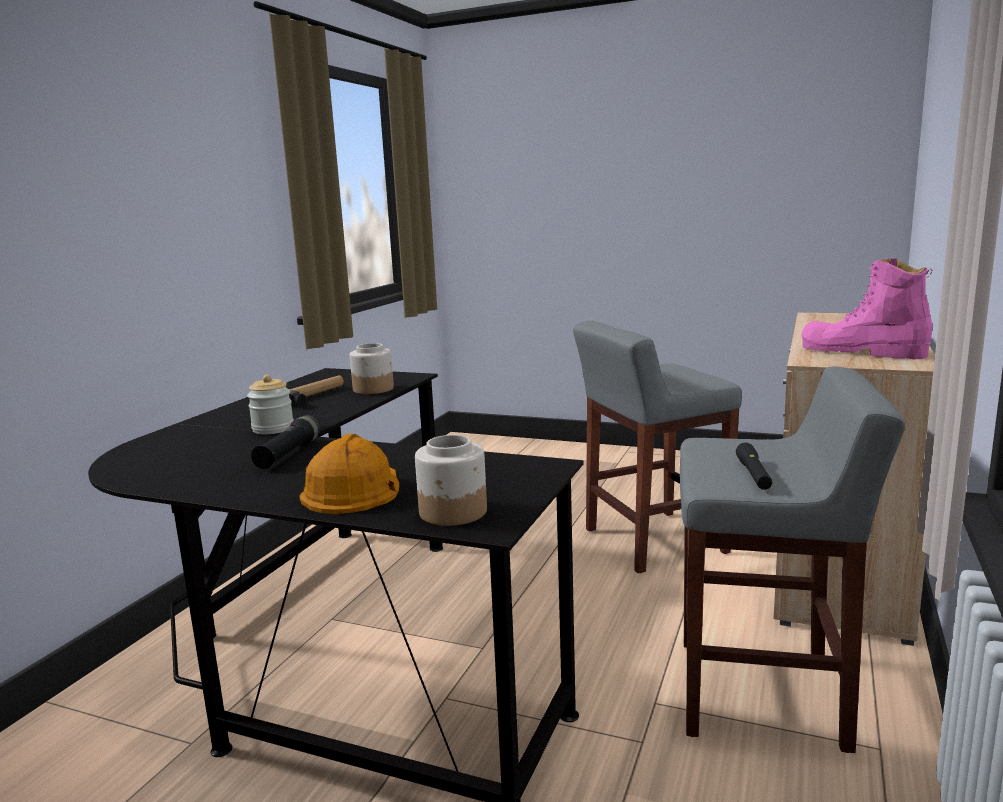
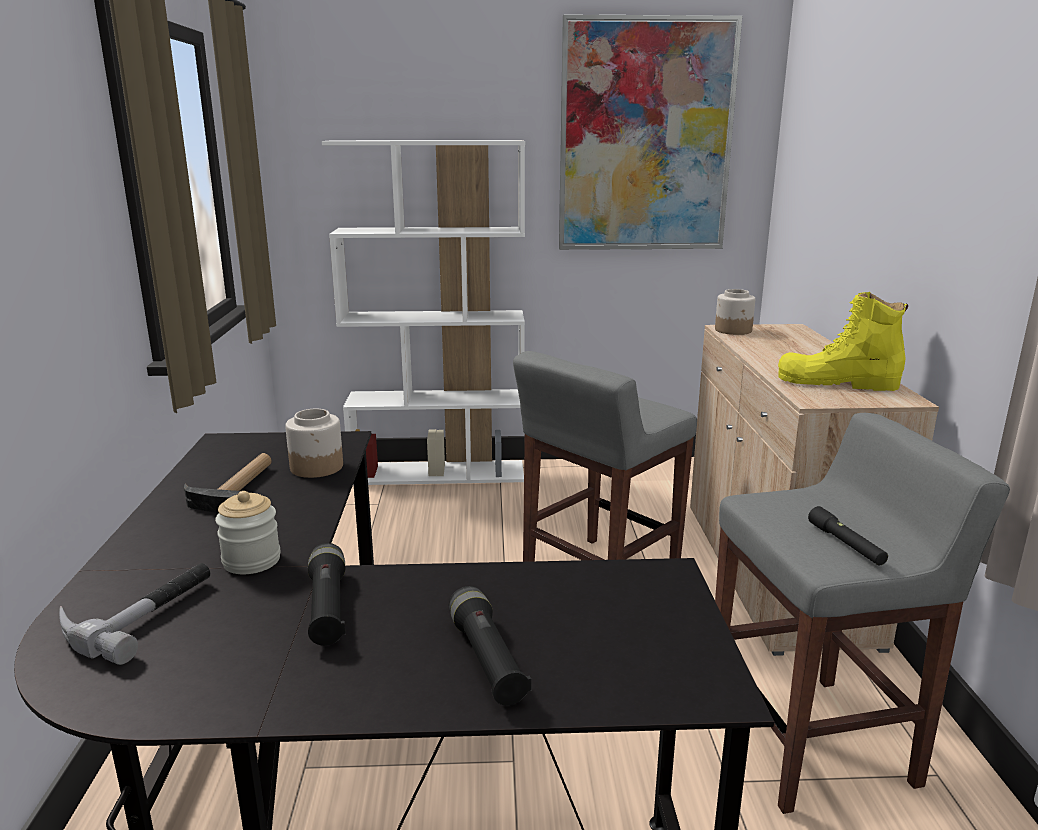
camera: 25 degrees left, 5 degrees up
(183, 444) = (140, 613): none -> hammer
(353, 489) = (487, 659): orange hard hat -> black flashlight
(453, 512) = (653, 676): jar -> jar (733, 330)
(570, 450) = (439, 473): none -> white bookcase
(772, 139) = (645, 137): none -> picture
(861, 352) = (837, 383): pink boot -> yellow boot

